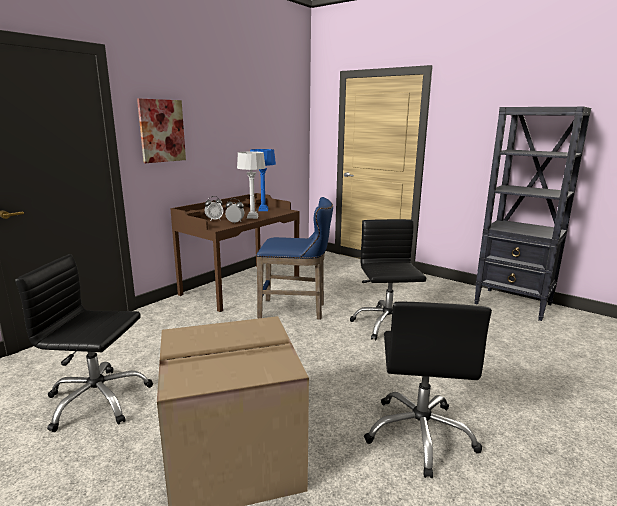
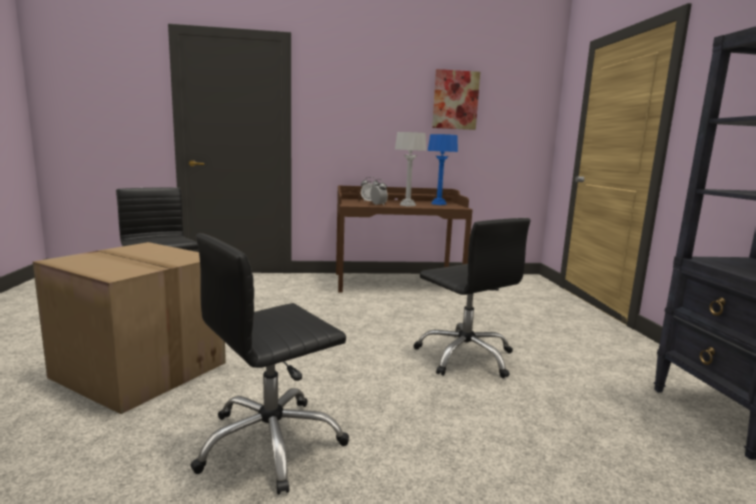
camera: 45 degrees right, 5 degrees down
(162, 131) = (338, 110): picture -> picture (455, 100)
(296, 310) = (400, 312): blue stool -> none
(387, 324) = (465, 356): black office chair -> black office chair turned 105 degrees clockwise

